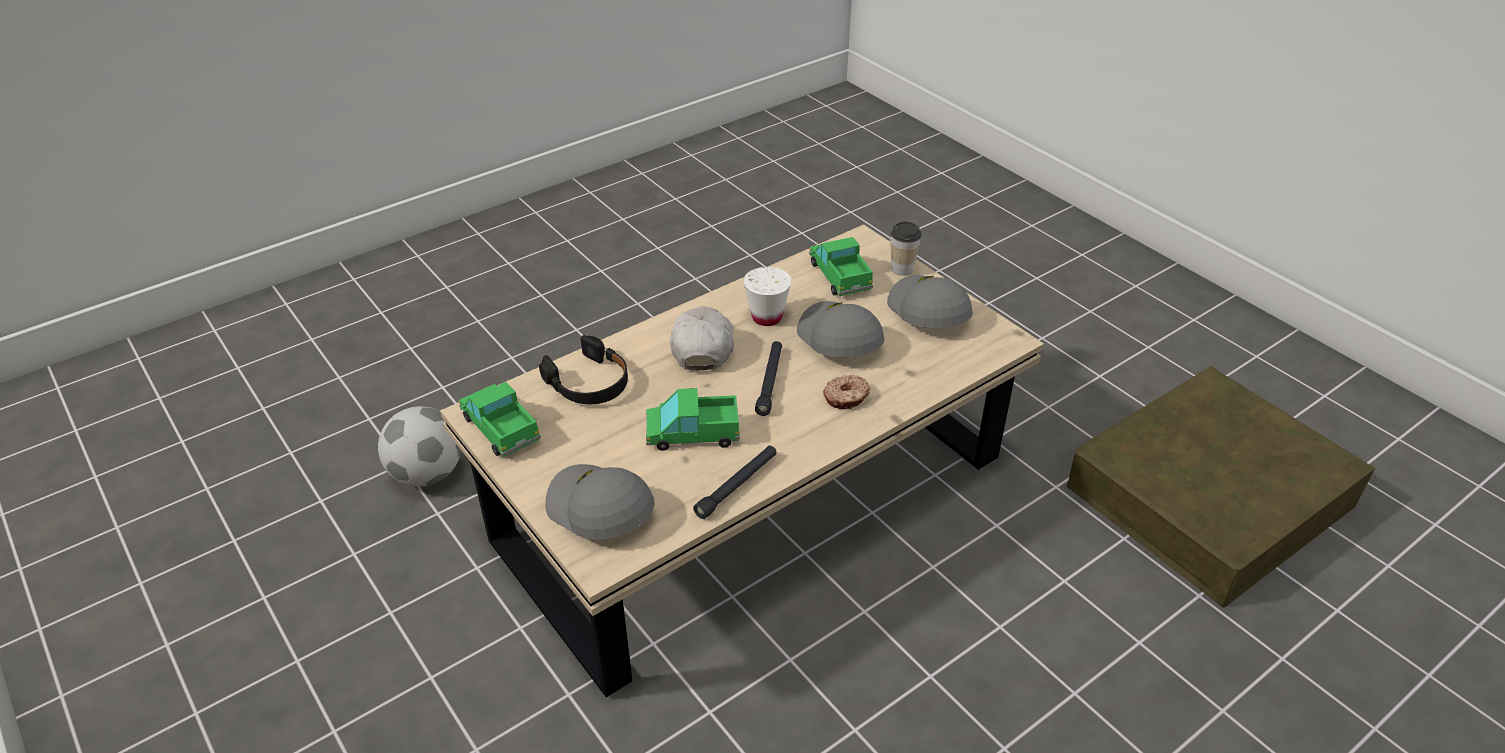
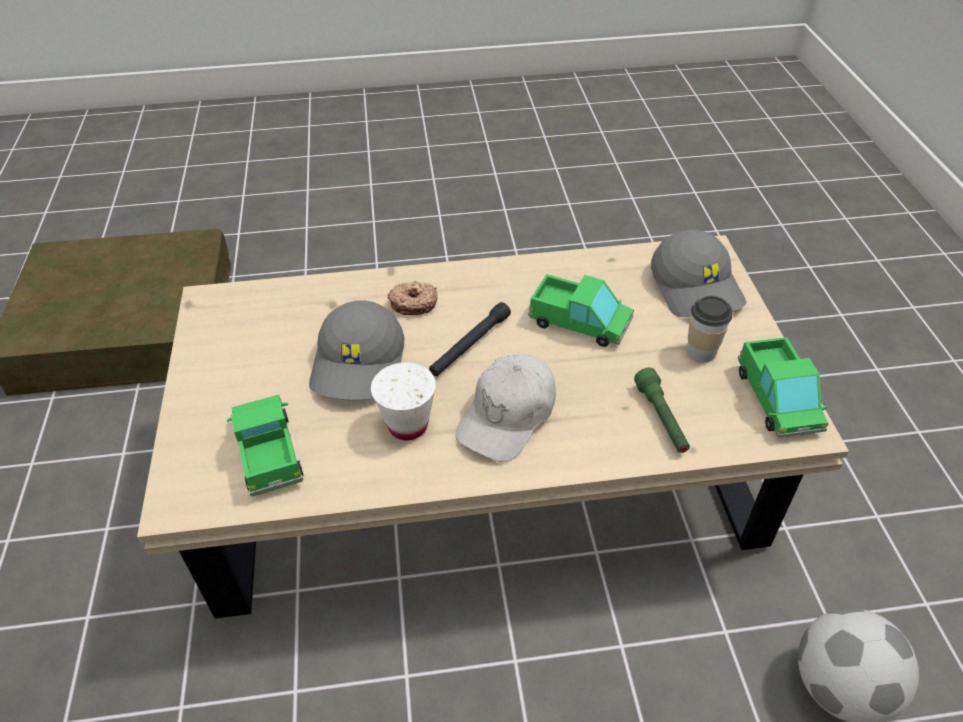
camera: 150 degrees left, 5 degrees up
(589, 382) = (661, 419): black headphones -> green flashlight
(737, 486) = (569, 267): black flashlight -> none
(839, 276) = (268, 452): toy truck -> toy truck turned 150 degrees clockwise
(902, 269) = (189, 430): cup -> cup (701, 352)
(927, 312) = (238, 360): grey cap -> none

